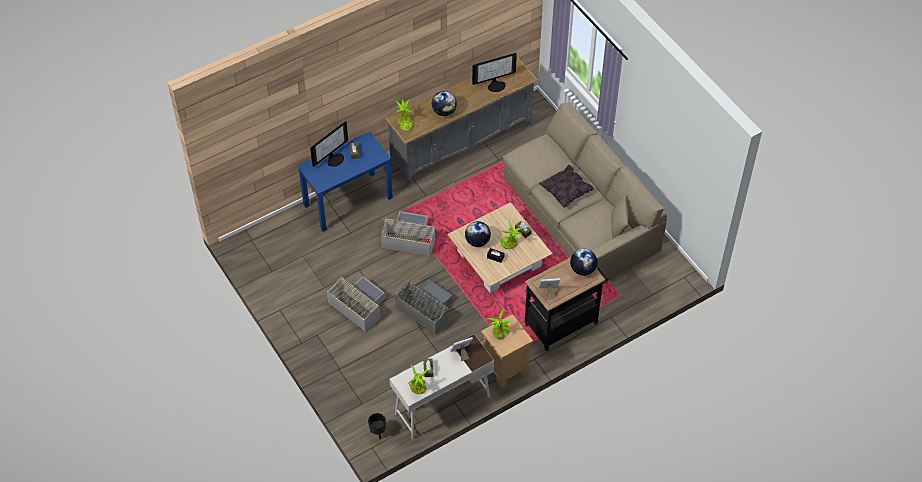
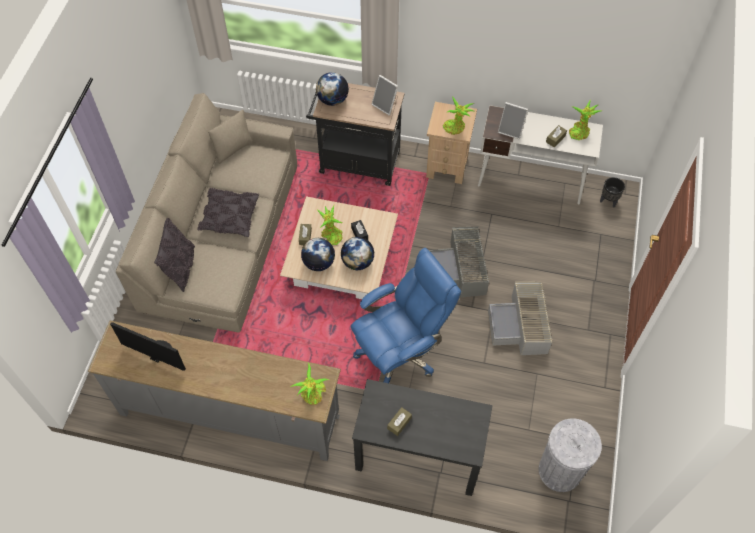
camera: 135 degrees left, 5 degrees up
(268, 249) = (560, 471): none -> grey trash can
(334, 158) = (430, 436): monitor -> none
(348, 201) = (418, 455): blue desk -> black desk
(408, 238) = (400, 354): grey storage box -> blue office chair
(444, 112) = (253, 369): globe -> globe (319, 263)
(554, 148) = (181, 268): none -> black pillow

